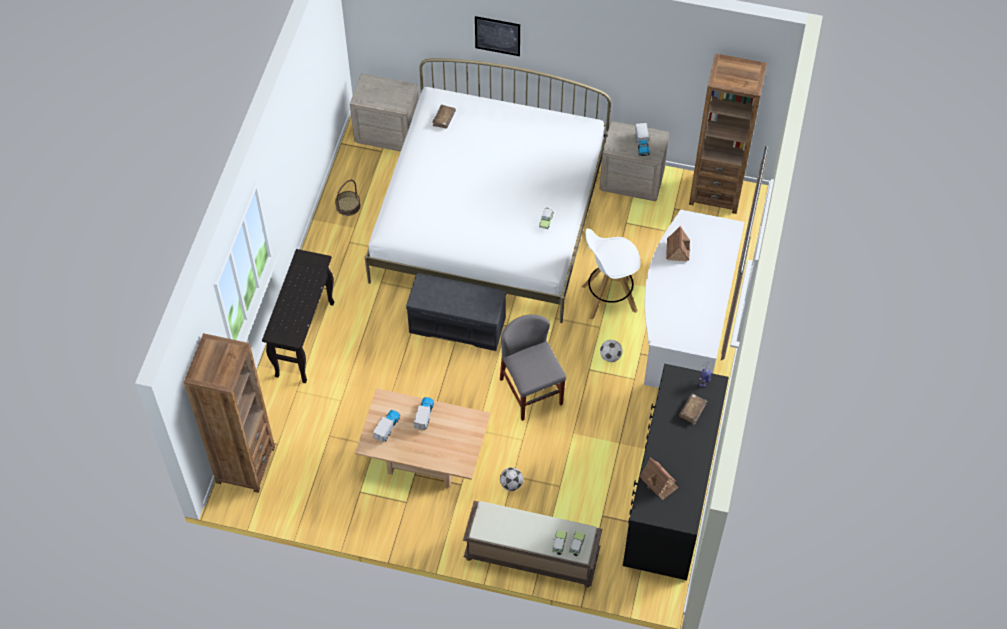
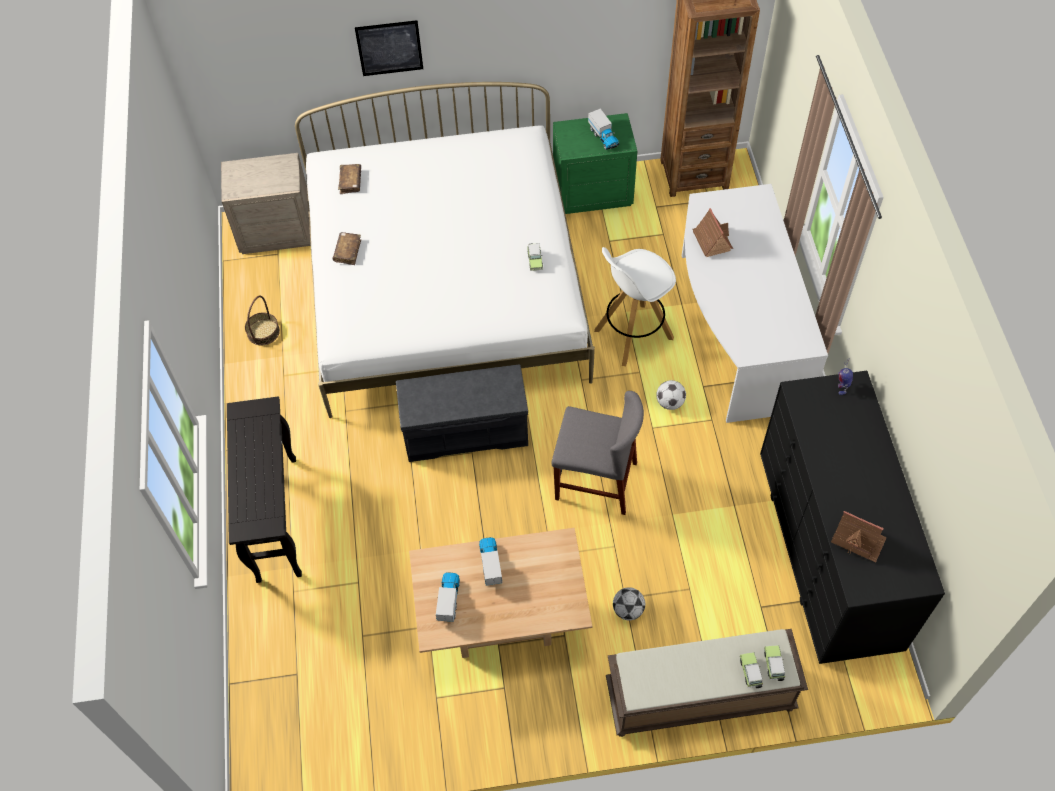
camera: 20 degrees left, 0 degrees up
(245, 464) = (264, 720): brown bookcase -> none
(531, 392) = (596, 481): grey chair -> grey chair turned 150 degrees clockwise
(632, 181) = (592, 192): beige nightstand -> green nightstand
(692, 410) = (847, 429): brown book -> brown book (347, 251)

